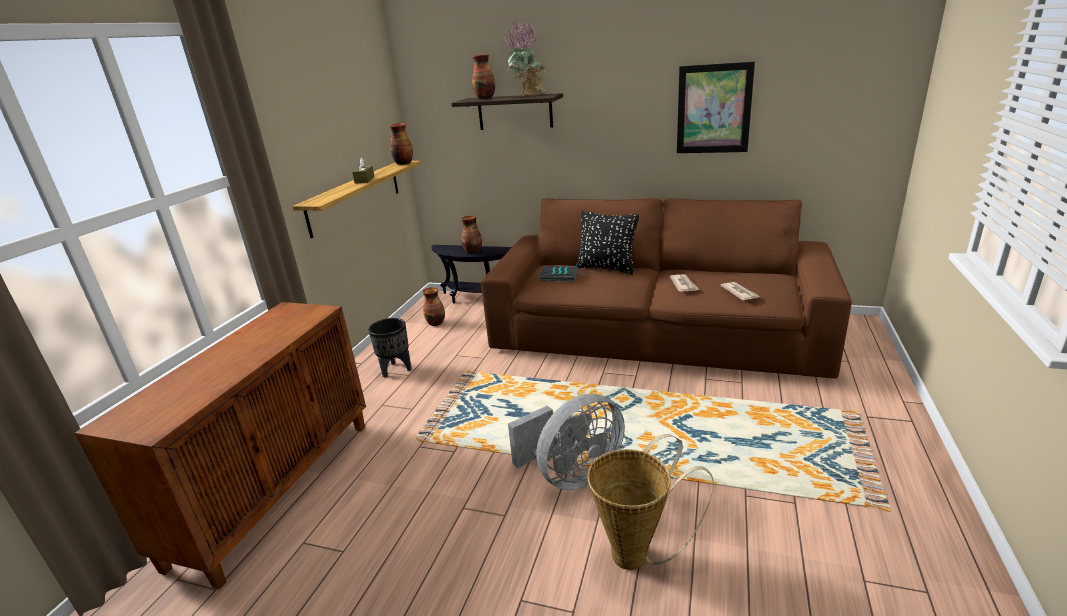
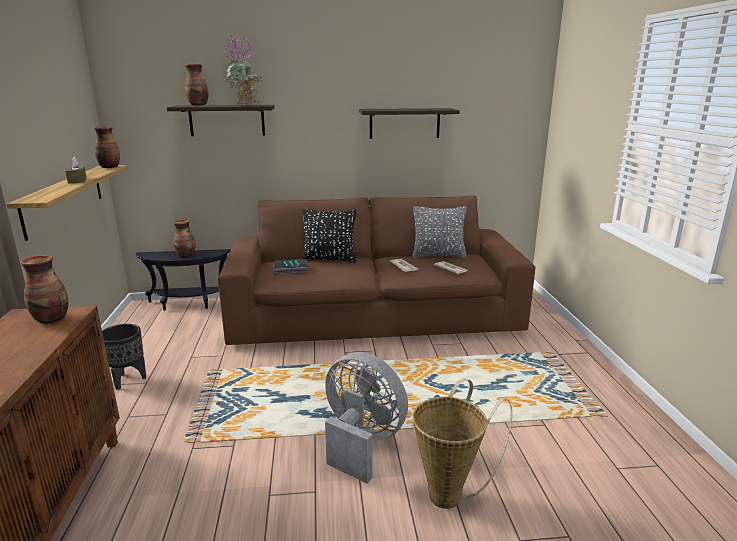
camera: 25 degrees left, 5 degrees down
(436, 323) = (154, 330): vase -> vase (52, 319)
(572, 475) = (361, 442): grey fan -> grey fan turned 90 degrees counterclockwise
(713, 109) = (404, 123): picture -> shelf
(736, 273) = (438, 255): none -> grey pillow

